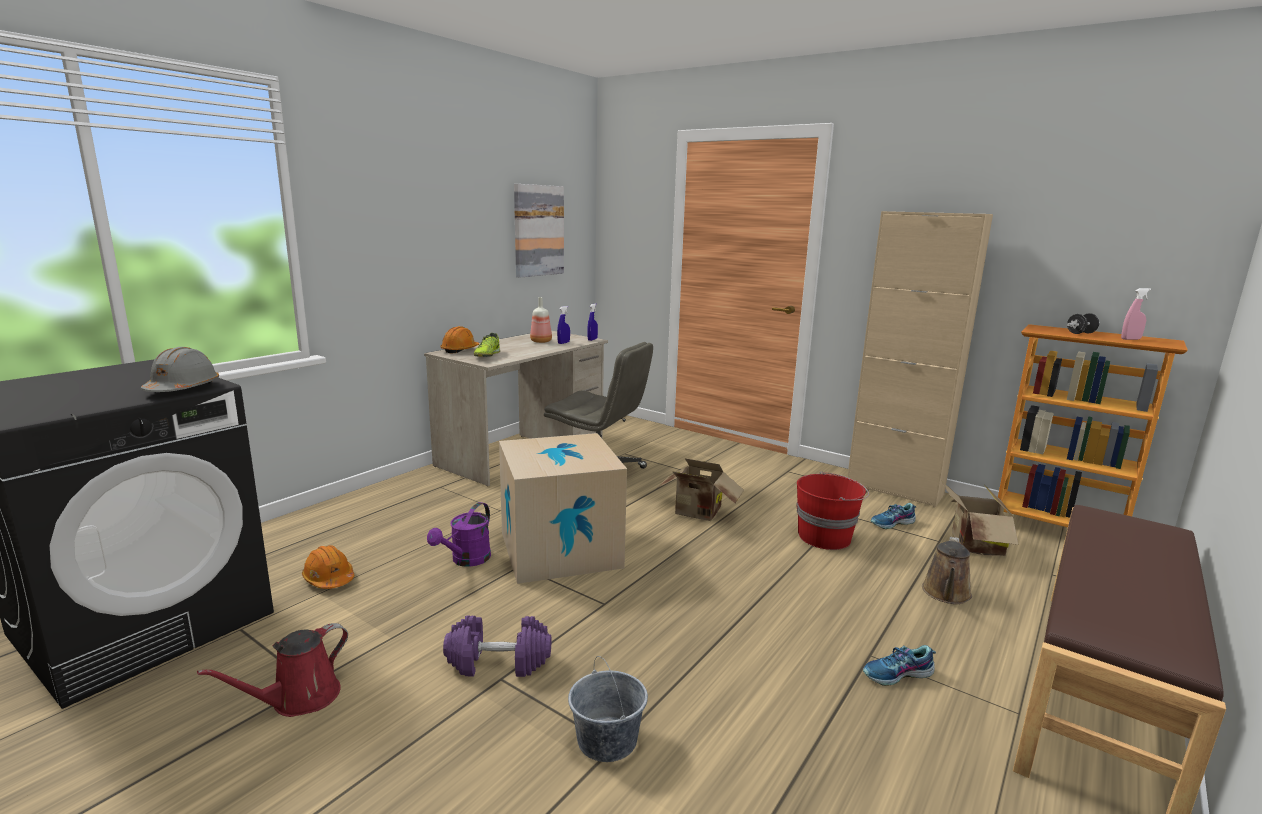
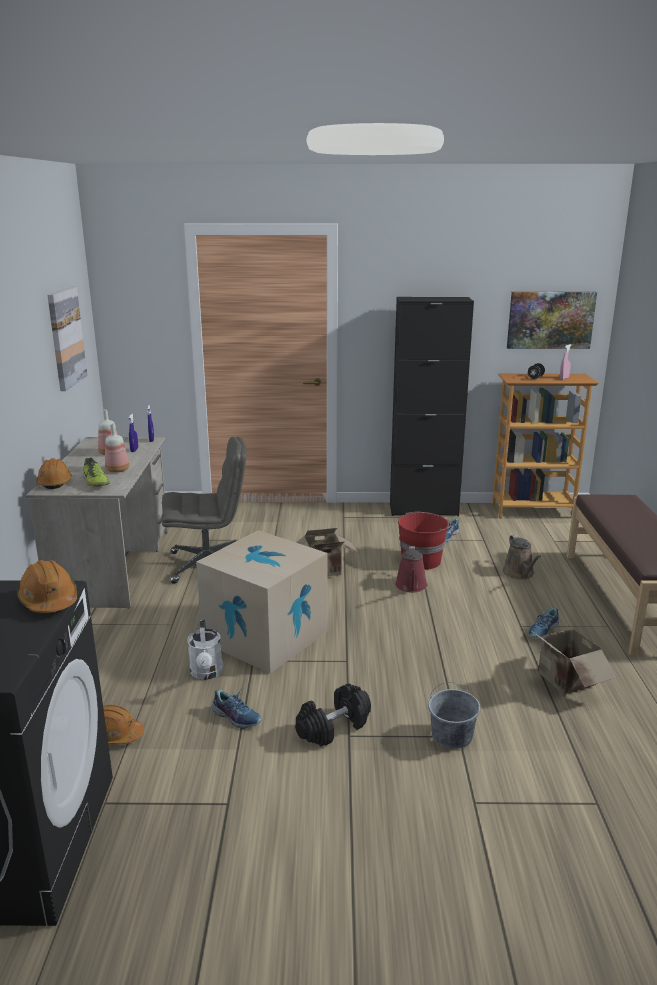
camera: 35 degrees left, 5 degrees up
(183, 389) = (49, 600): grey hard hat -> orange hard hat
(299, 699) = (237, 816): red watering can -> red watering can (411, 586)
(434, 608) = (236, 716): none -> shoe
(466, 560) = (207, 673): purple watering can -> white watering can
(498, 663) = (333, 728): purple dumbbell -> black dumbbell
(522, 352) = (118, 470): none -> bottle
(894, 489) = (423, 510): beige cabinet -> black cabinet
(972, 545) = (502, 536): cardboard box -> cardboard box (563, 682)
(1127, 253) = (550, 320): none -> picture

